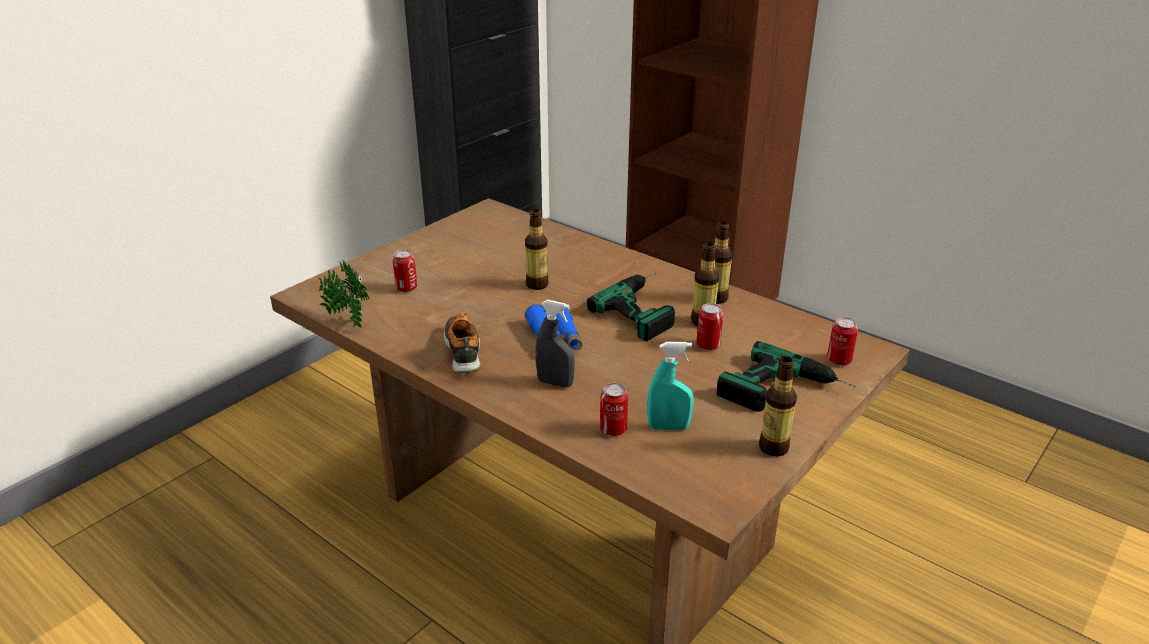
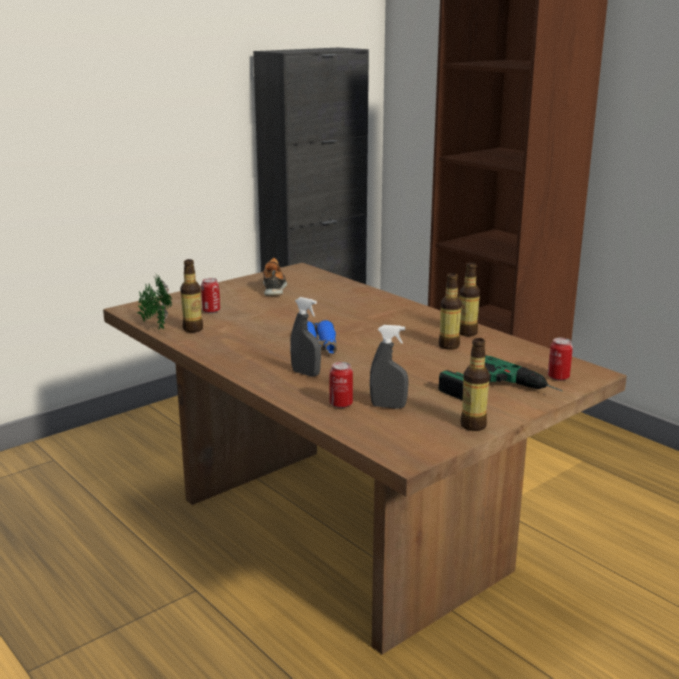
camera: 10 degrees right, 10 degrees down
(463, 351) = (240, 349): shoe -> shoe (274, 288)
(537, 285) = (318, 315): bottle -> bottle (193, 329)
(646, 308) = (404, 334): power drill -> none
(668, 427) = (388, 406): turquoise spray bottle -> grey spray bottle
(708, 345) = (446, 360): can -> none

